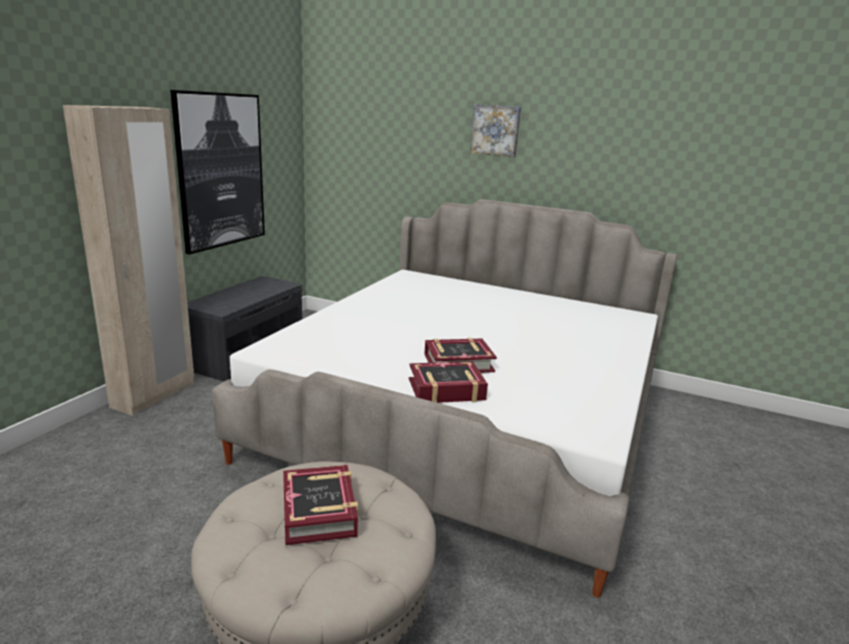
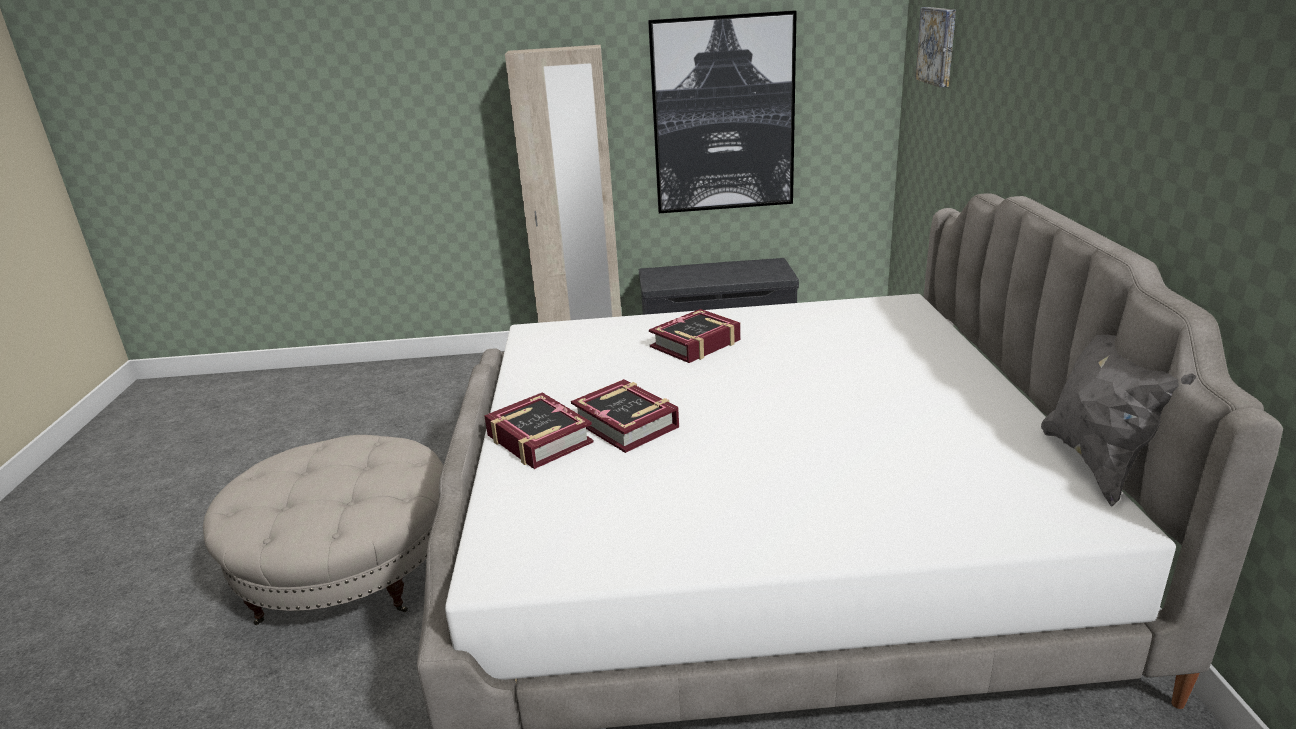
camera: 65 degrees right, 5 degrees up
(320, 511) = (335, 476): book -> book (696, 344)
(495, 130) = (1063, 62): picture -> picture (938, 46)
(598, 303) = (1096, 463): none -> grey pillow

